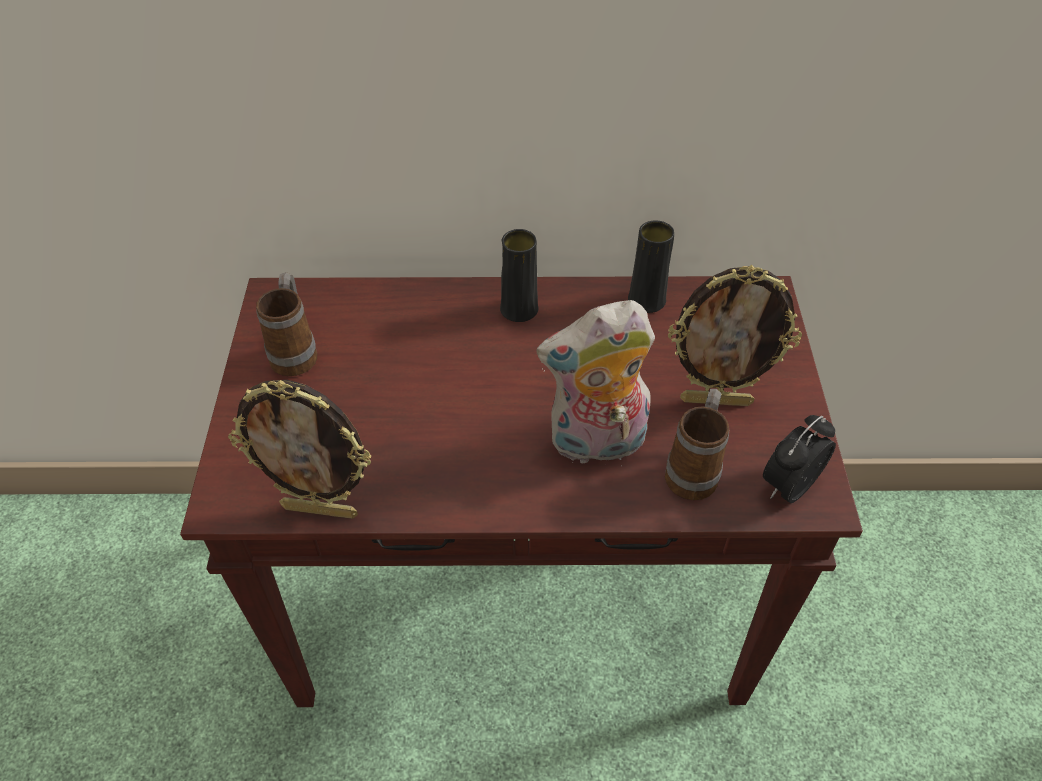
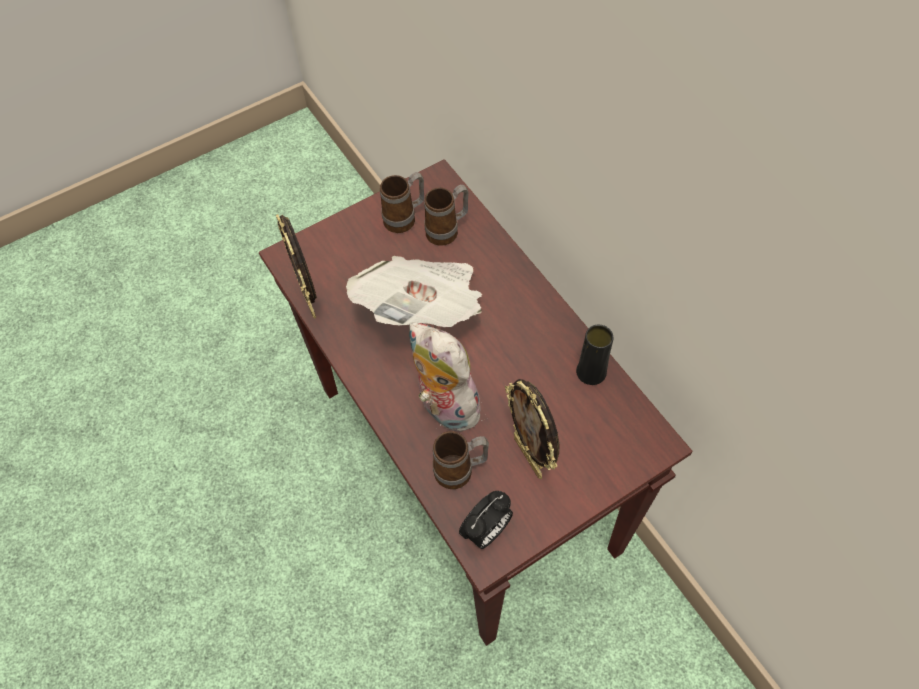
camera: 60 degrees right, 10 degrees up
(355, 323) = (448, 230): none -> mug
(443, 398) = (423, 308): none -> newspaper
(519, 309) = (525, 305): black vase -> none
(789, 485) = (486, 531): alarm clock -> alarm clock turned 120 degrees clockwise

